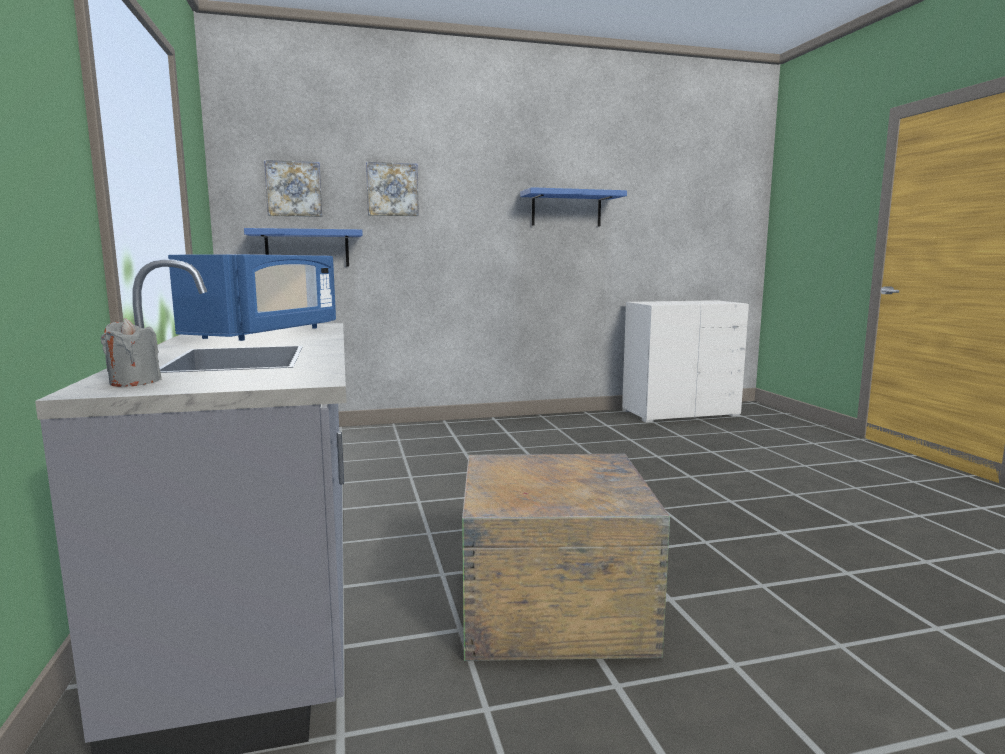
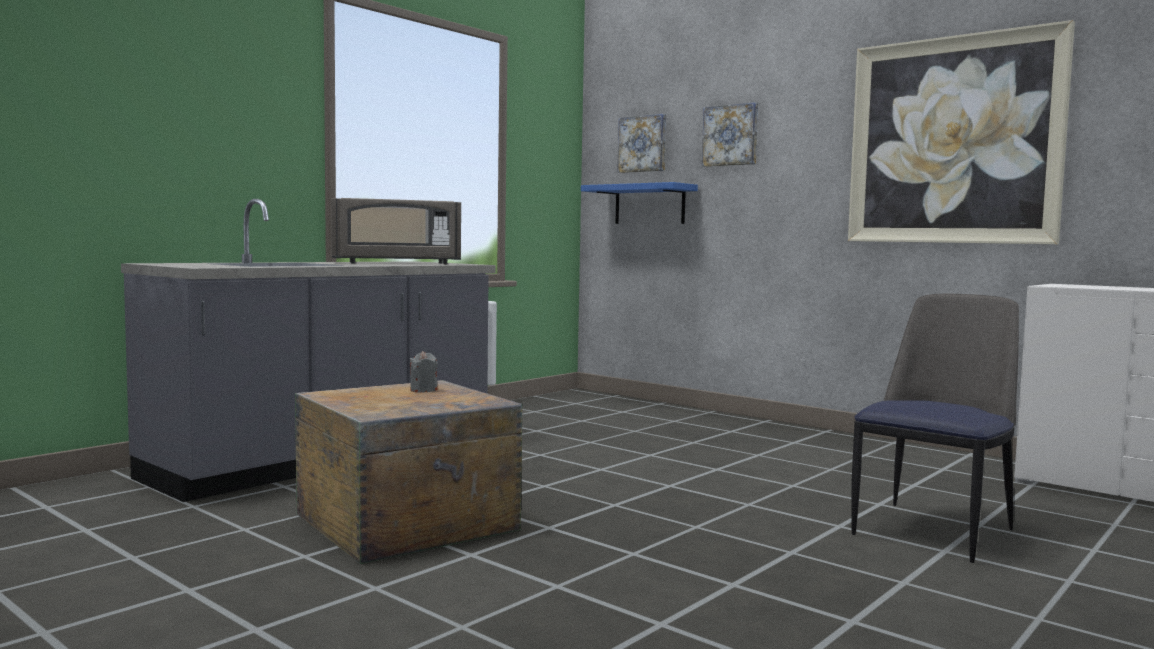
camera: 55 degrees right, 5 degrees down
(134, 382) = (174, 263): grey candle -> grey candle (423, 390)
(266, 333) = (396, 263): blue microwave -> grey microwave
(566, 209) = (953, 141): blue shelf -> picture
(714, 461) = (934, 530): none -> chair

